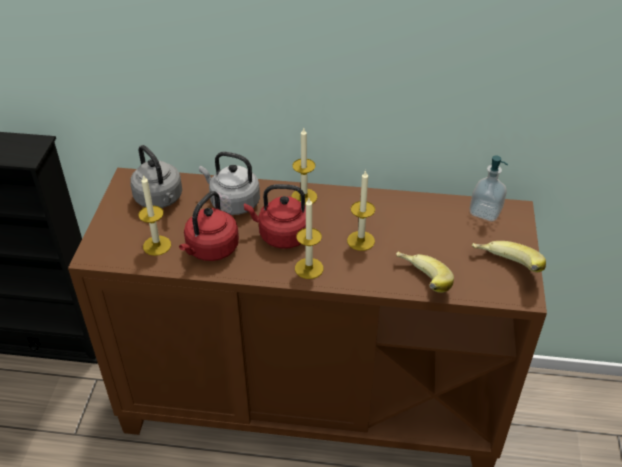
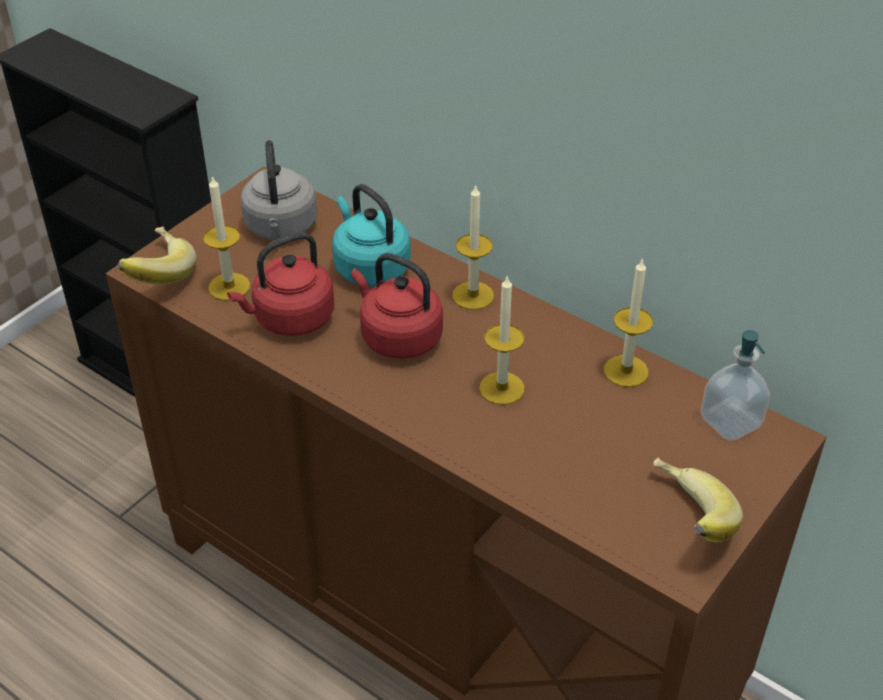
camera: 30 degrees right, 0 degrees up
(232, 203) = (369, 267): grey kettle -> turquoise kettle
(309, 268) = (397, 396): candle -> candle (626, 371)
(419, 284) = (534, 485): banana -> banana (157, 275)

